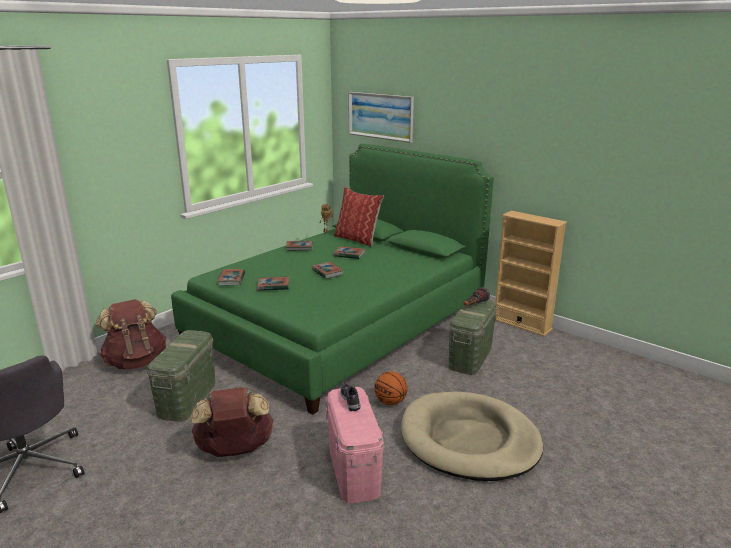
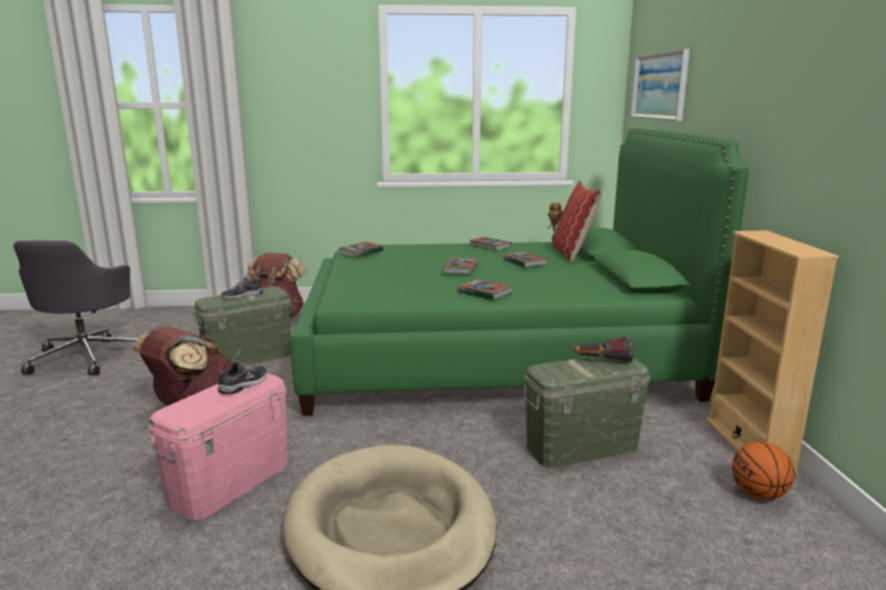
camera: 45 degrees right, 5 degrees down
(180, 347) = (242, 296): none -> shoe
(273, 286) = (383, 266): book -> book (484, 293)
(390, 402) = (391, 443): basketball -> basketball (758, 494)

